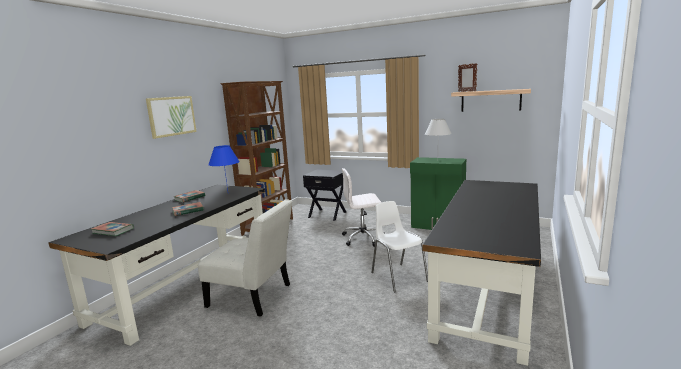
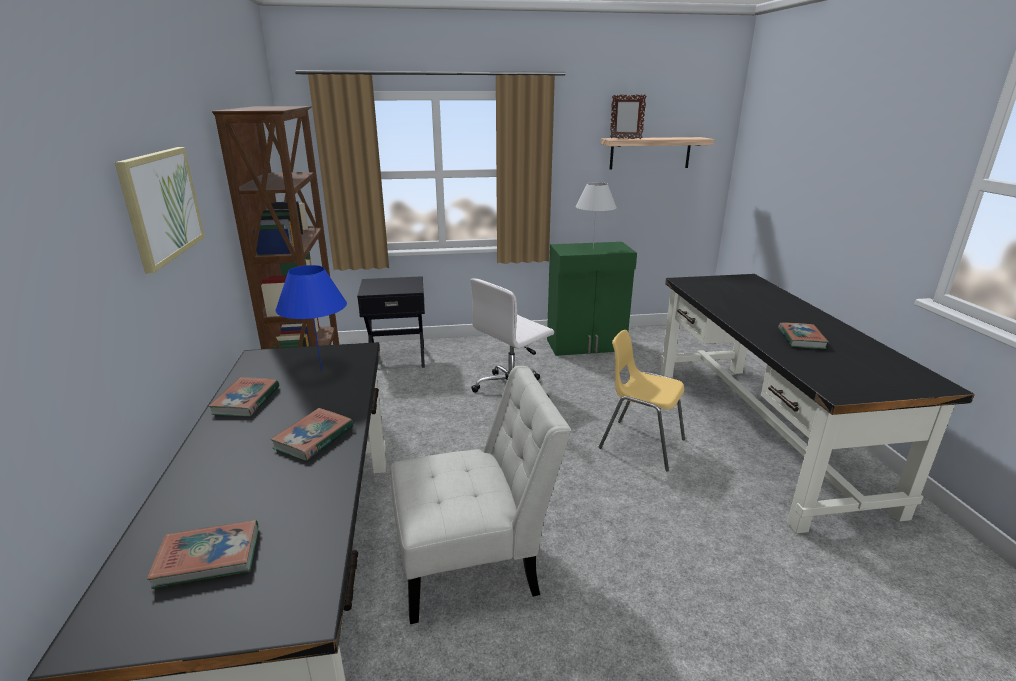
camera: 35 degrees left, 10 degrees up
(398, 277) = (640, 444): white chair -> yellow chair
(481, 216) = (801, 339): none -> book

